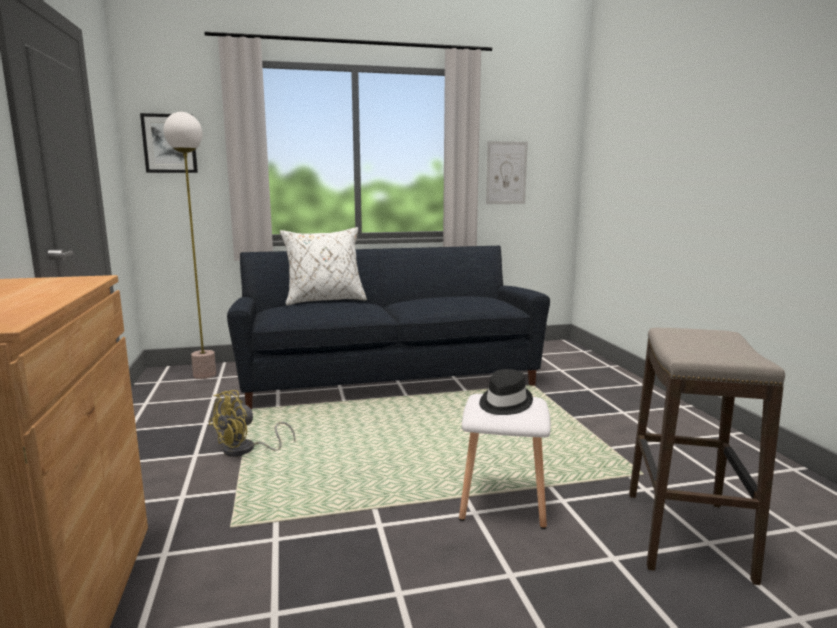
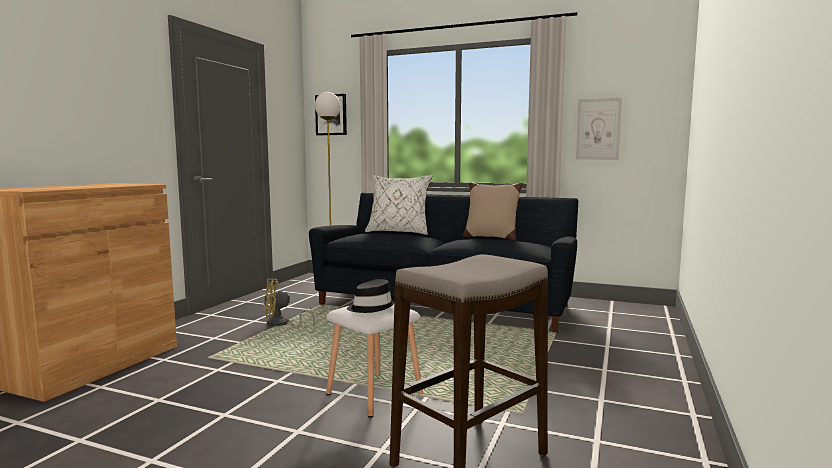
camera: 35 degrees right, 5 degrees down
(437, 296) = (490, 237): none -> beige pillow

